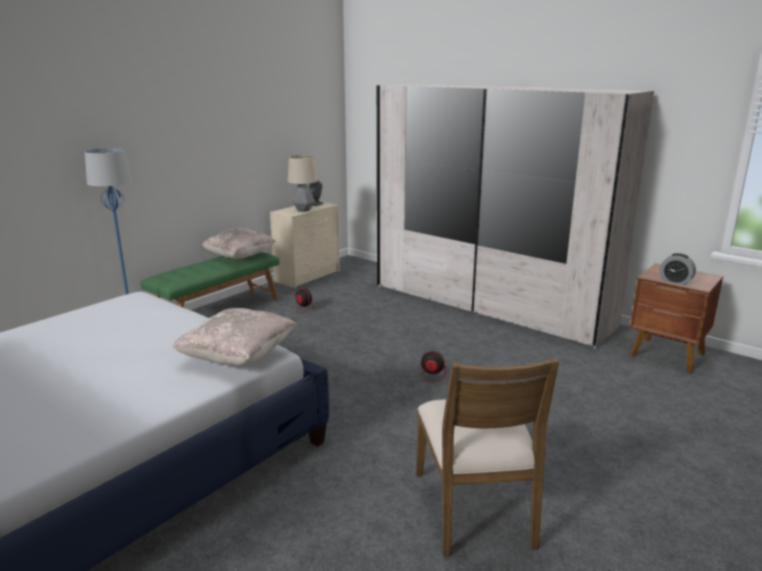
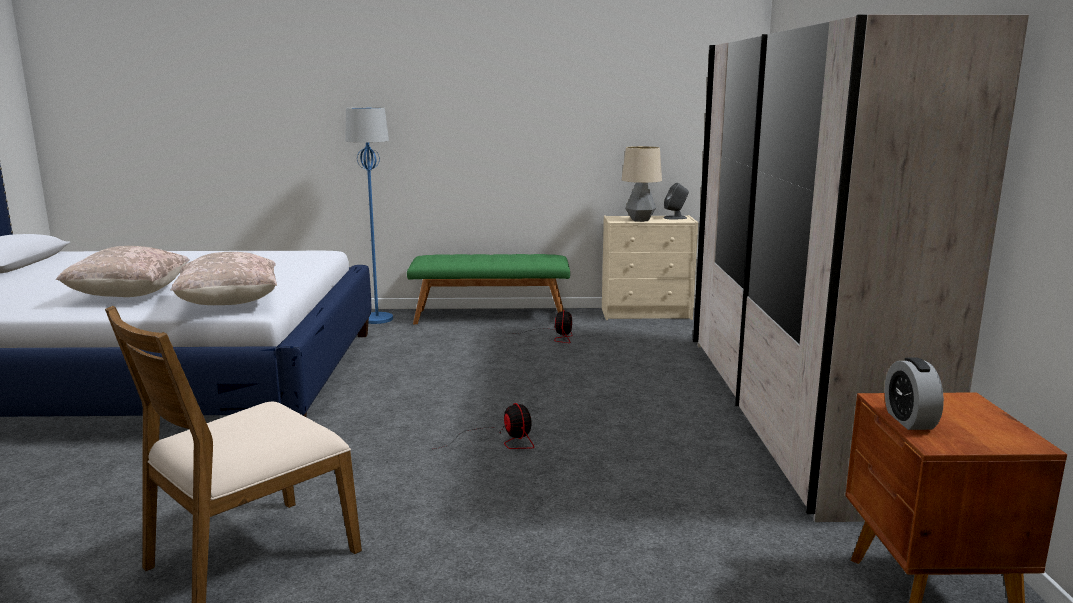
camera: 50 degrees right, 5 degrees down
(240, 257) = (528, 258): beige pillow -> beige pillow (130, 295)

